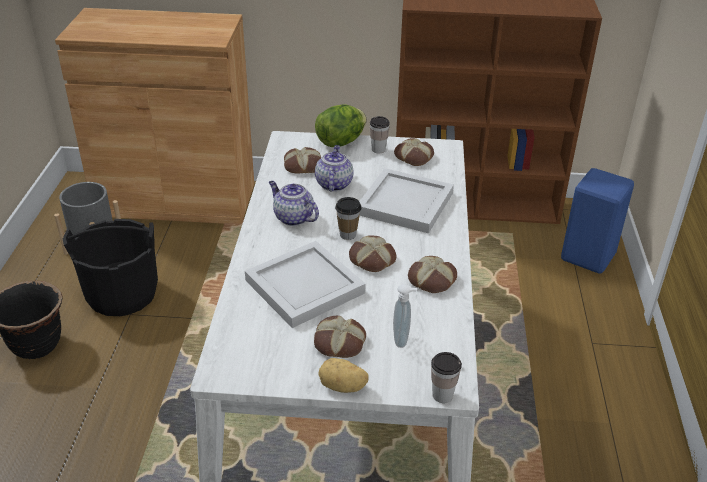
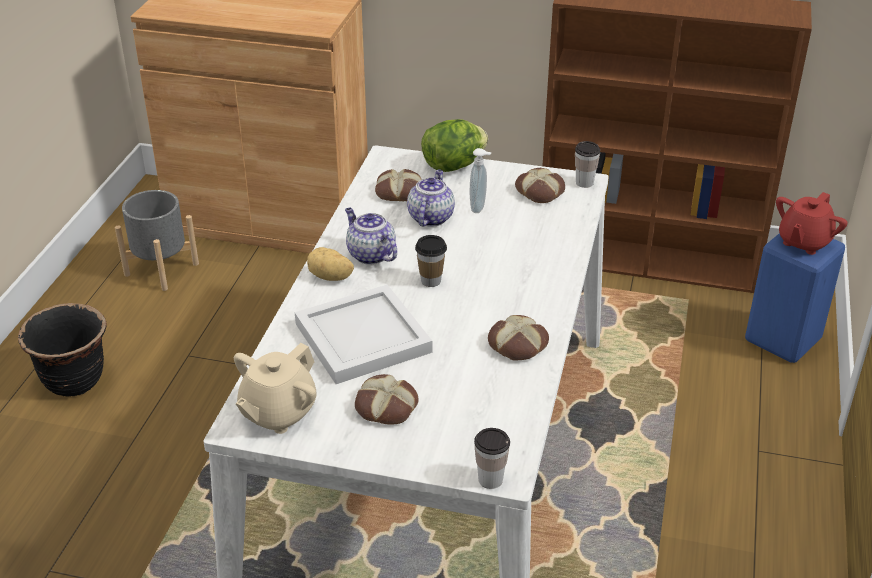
camera: 10 degrees right, 0 degrees up
(122, 294) = (183, 330): black bucket -> none
(249, 358) = (278, 413): none -> beige teapot
(342, 387) = (376, 457): potato -> potato (330, 277)
(371, 259) = (451, 313): bread -> none
(378, 149) = (498, 178): cup -> cup (584, 183)
(402, 339) = (461, 411): soap dispenser -> soap dispenser (479, 207)
(406, 204) = (512, 250): white tray -> none
(604, 181) = (803, 242): none -> red teapot

